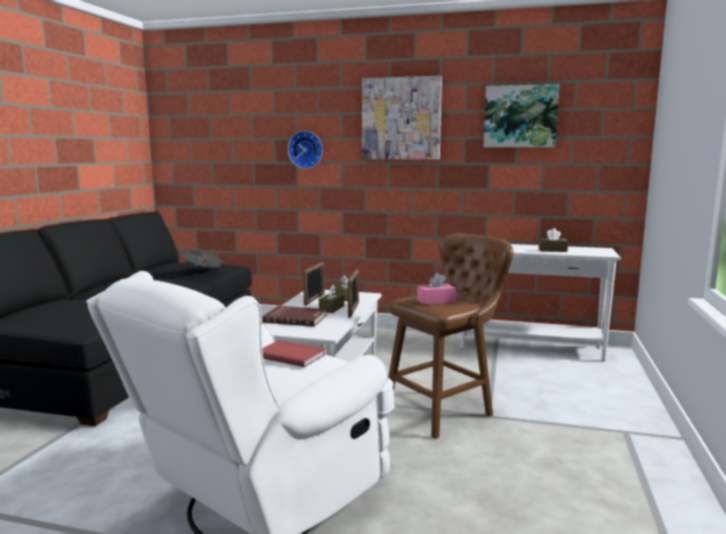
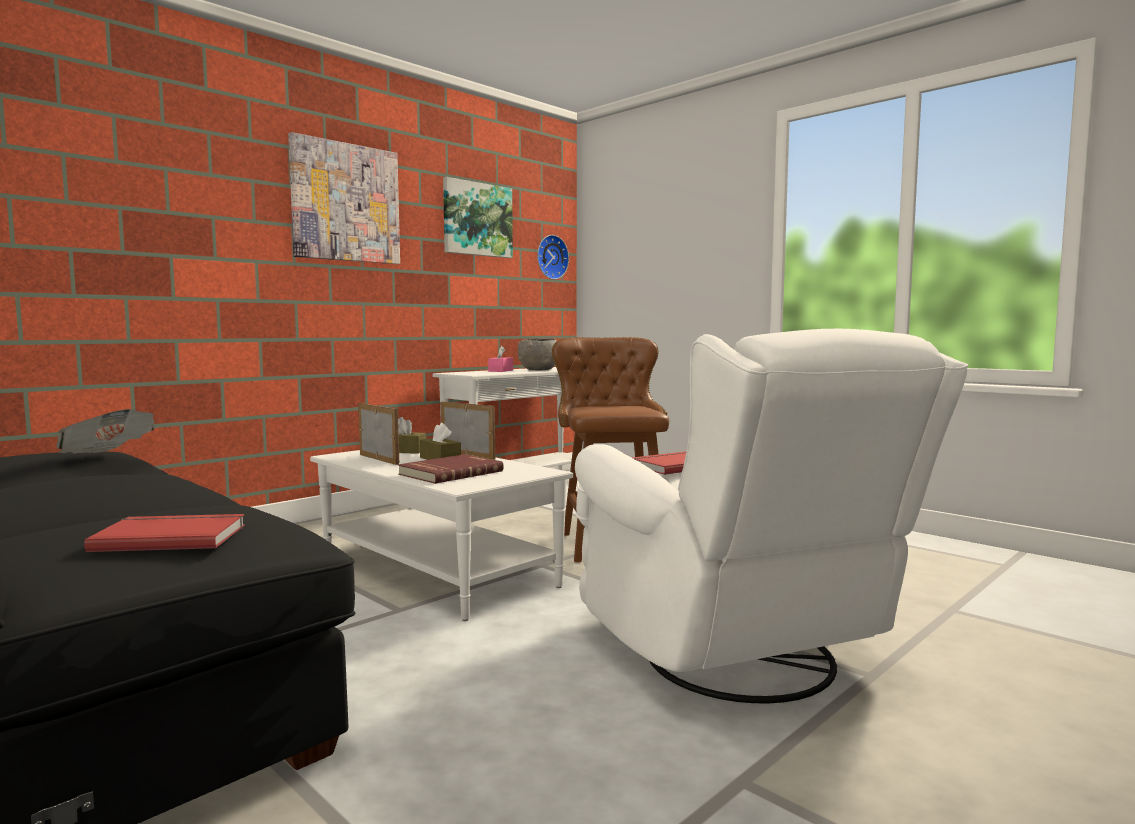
camera: 60 degrees left, 5 degrees down
(63, 314) = (171, 537): none -> red book
(306, 149) = (191, 234): wall clock -> wall clock (550, 257)
(436, 301) = (618, 408): pink tissue box -> pink tissue box (500, 371)
(552, 250) = (538, 370): brown tissue box -> grey bowl

